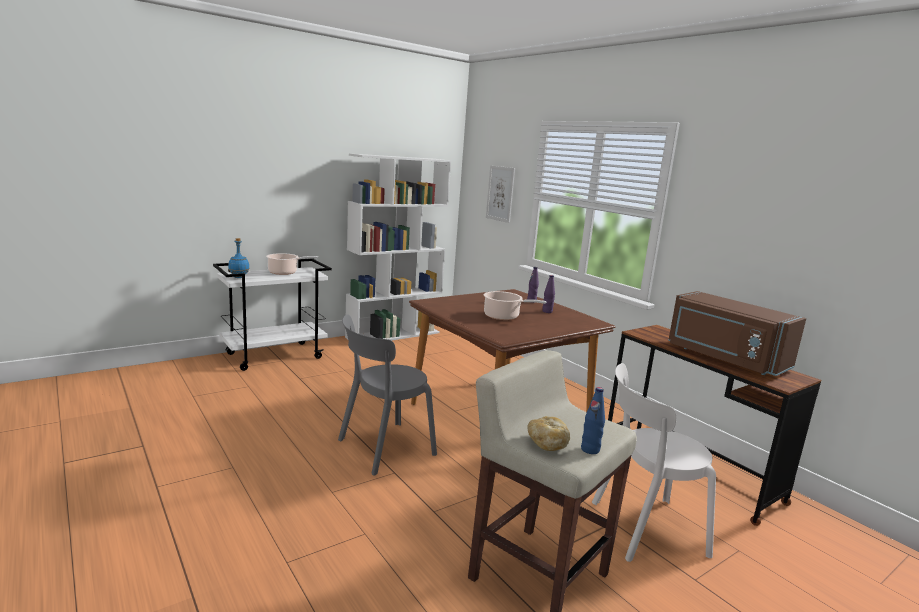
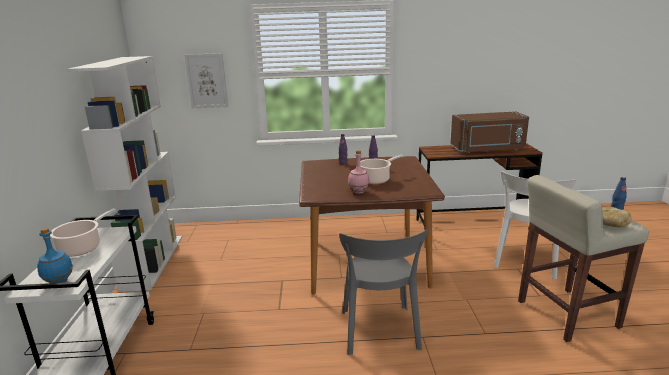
camera: 55 degrees left, 5 degrees up
(459, 314) = (358, 192): none -> pink bottle

